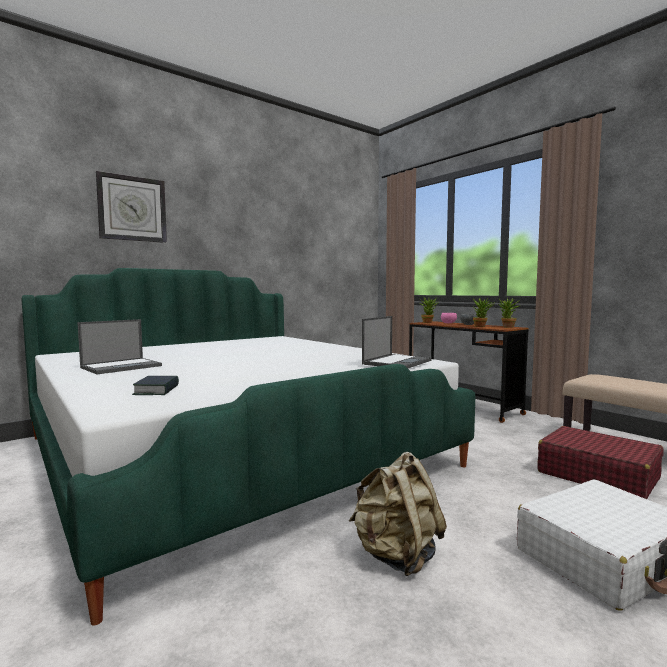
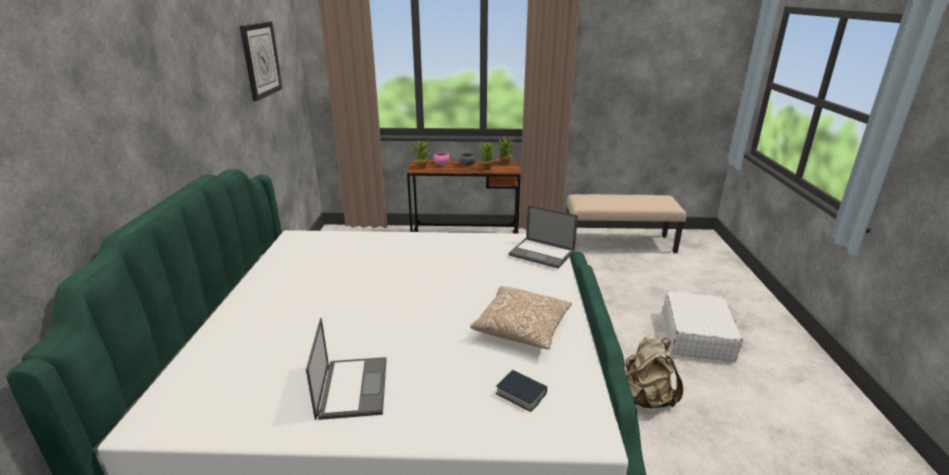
camera: 50 degrees left, 20 degrees up
(132, 209) = (82, 118): wall clock -> wall clock (260, 60)
(257, 377) = (521, 329): none -> pillow
(397, 362) = (542, 253): laptop -> laptop turned 135 degrees clockwise
(597, 475) = (623, 276): red suitcase -> none

